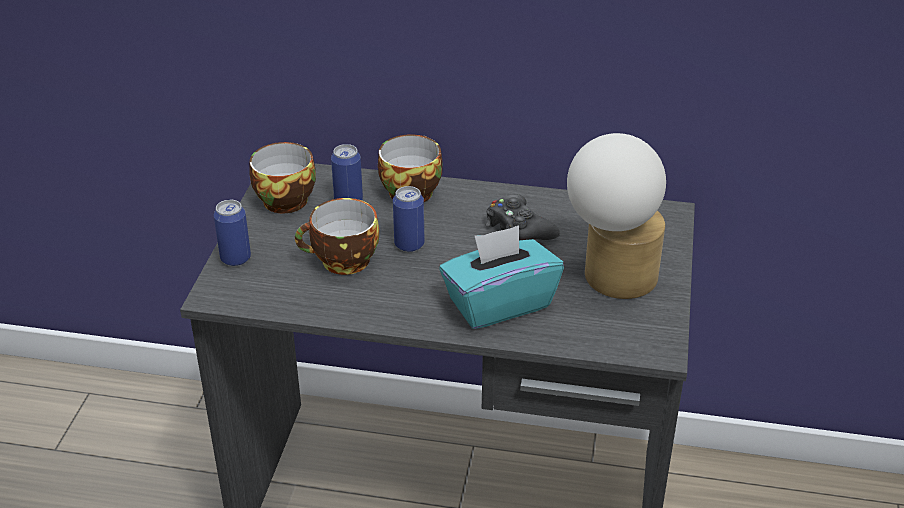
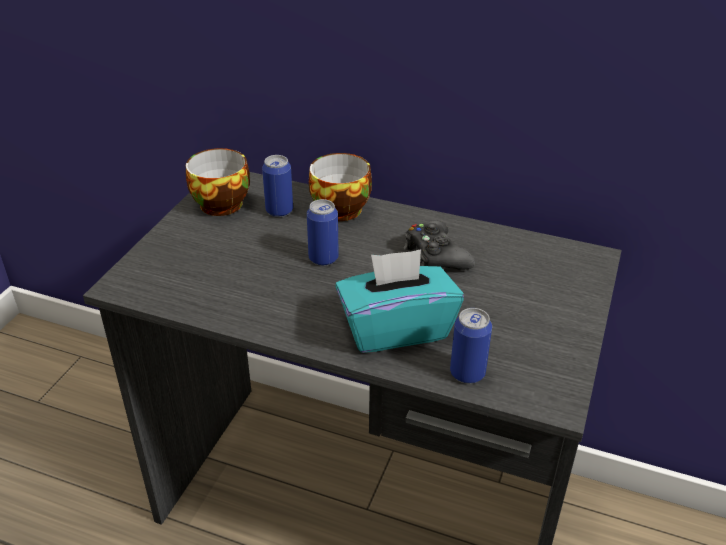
camera: 10 degrees right, 0 degrees up
(235, 258) = (154, 252): can -> can (467, 373)
(342, 262) = (253, 268): cup -> none
(610, 277) = (518, 315): table lamp -> none

